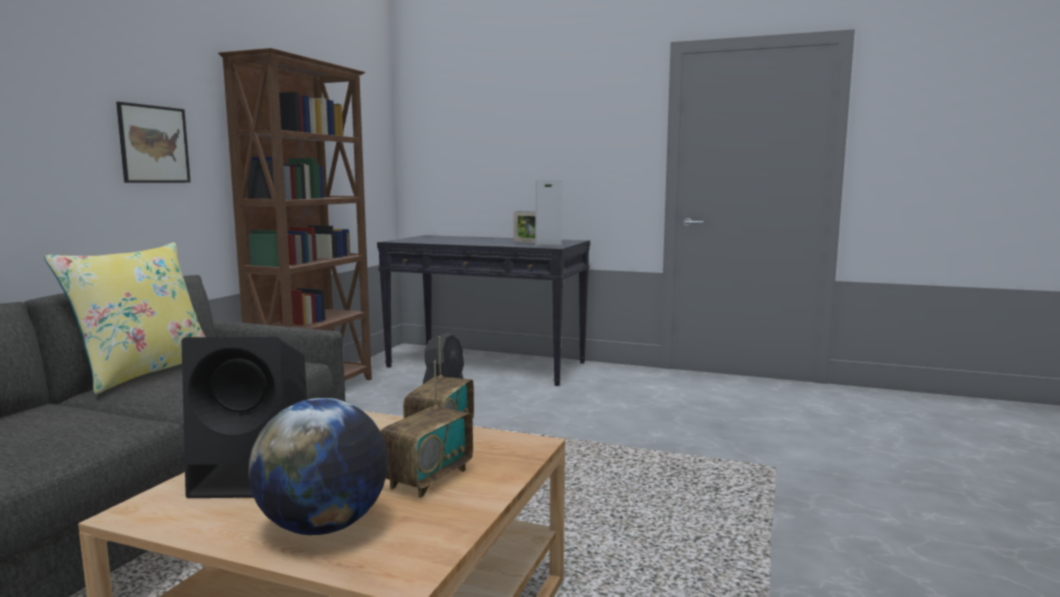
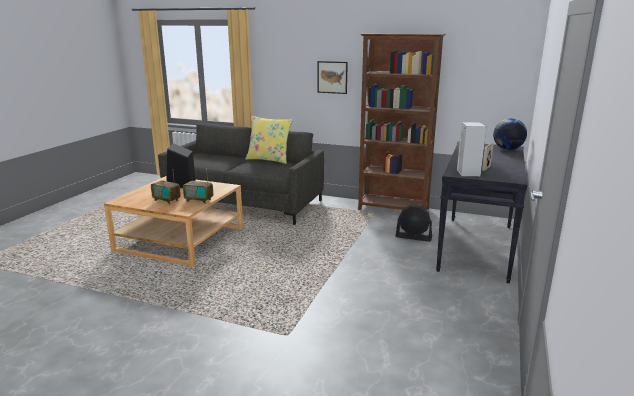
camera: 90 degrees right, 10 degrees up
(323, 526) = (146, 193): globe -> globe (507, 149)

